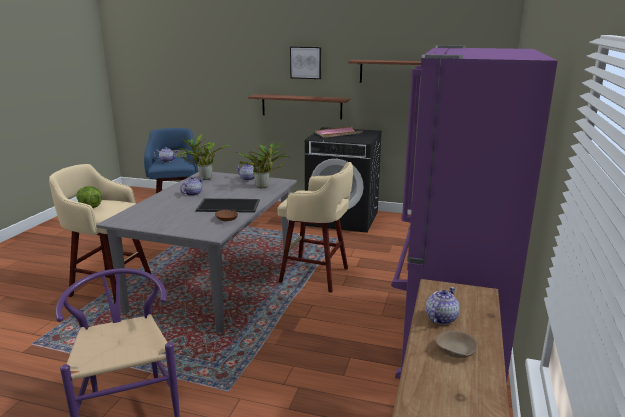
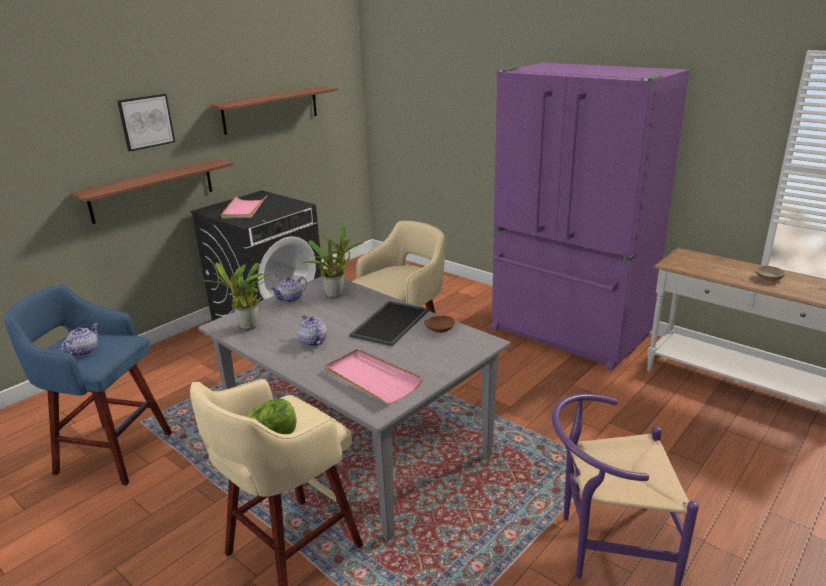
camera: 65 degrees left, 5 degrees up
(151, 213) = (371, 379): none -> pink tray
(441, 318) = (722, 272): teapot -> none

